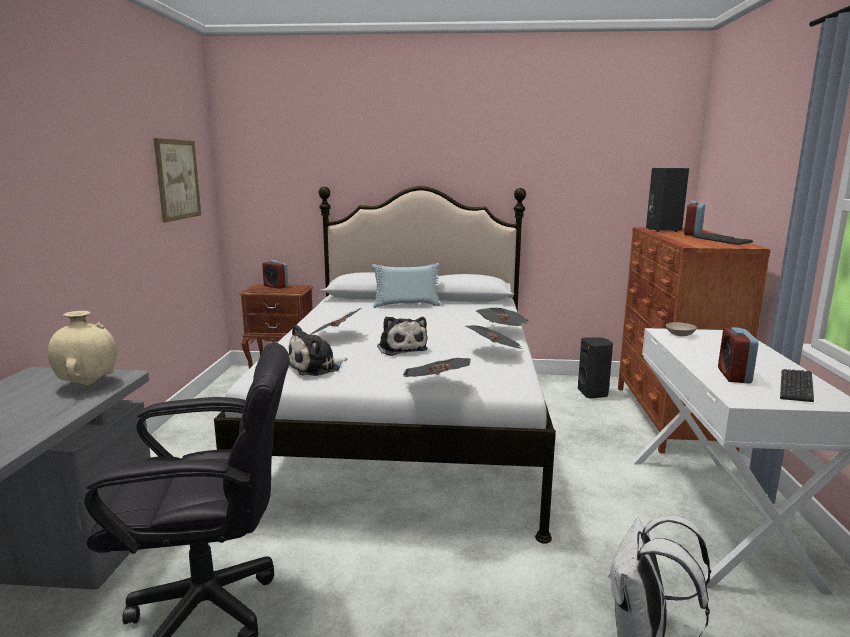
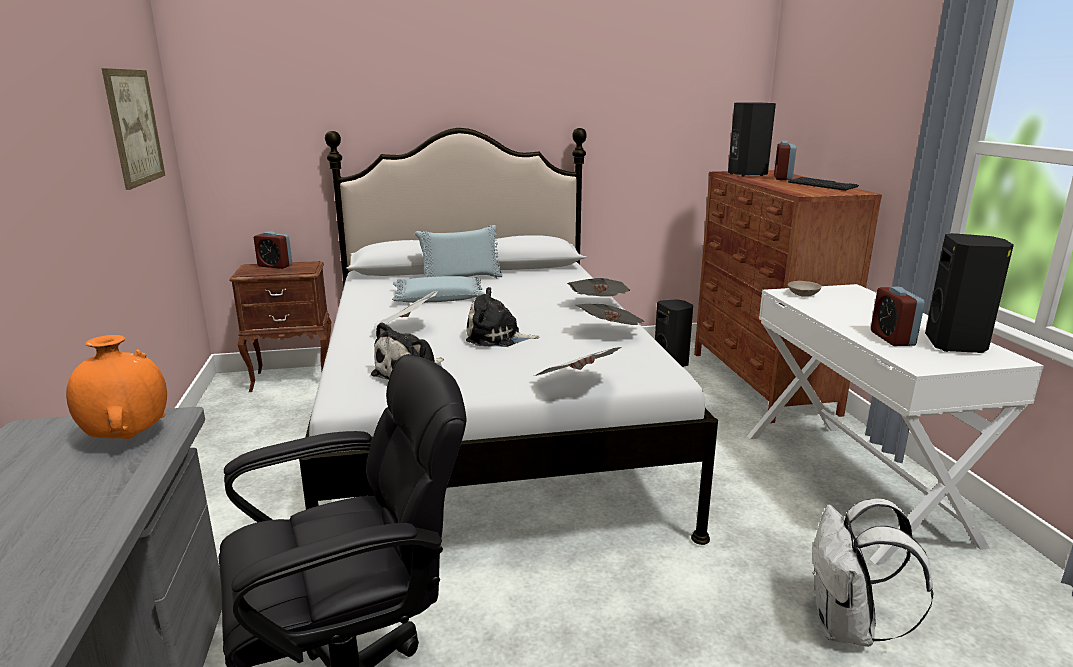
camera: 15 degrees left, 5 degrees up
(88, 384) = (128, 437): beige vase -> orange vase
(379, 316) = (438, 296): none -> blue pillow
(401, 348) = (497, 338): plush toy -> plush toy turned 135 degrees clockwise
(796, 387) = (956, 345): keyboard -> black speaker

